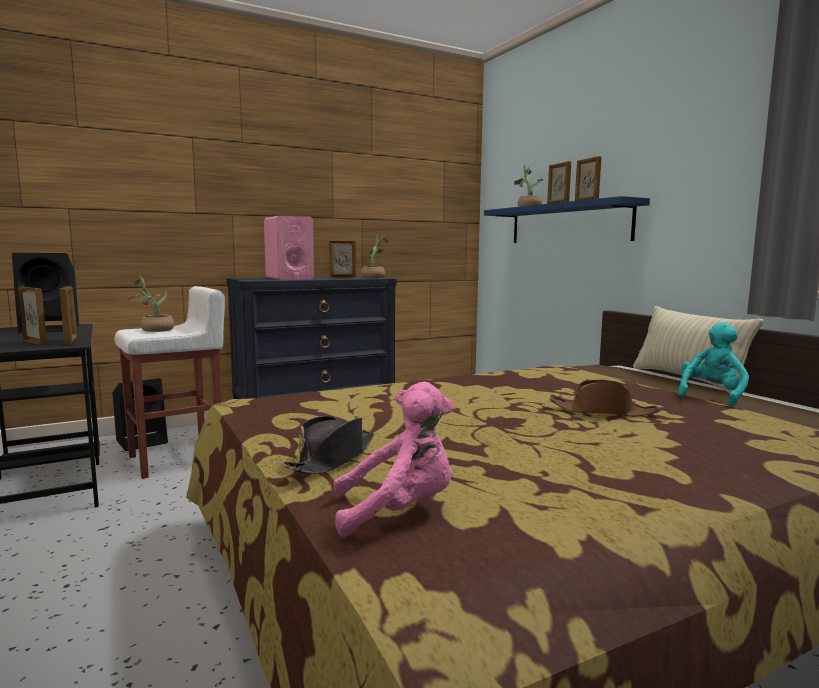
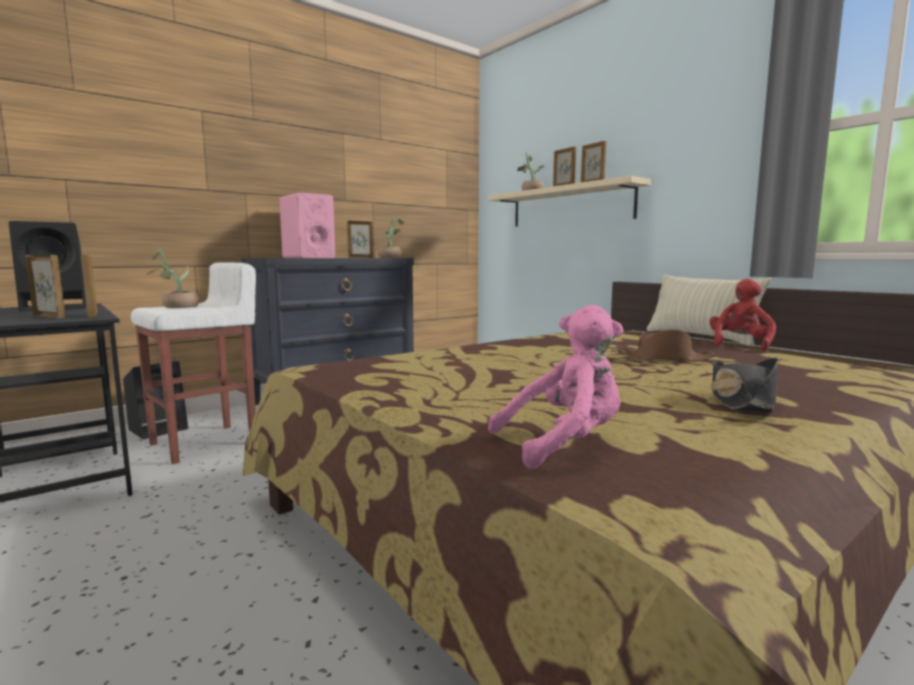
camera: 10 degrees left, 0 degrees up
(333, 458) = (452, 405): black hat -> black hat (742, 401)
(567, 224) = (570, 206): blue shelf -> beige shelf
(711, 396) = (739, 345): turquoise plush toy -> red plush toy

